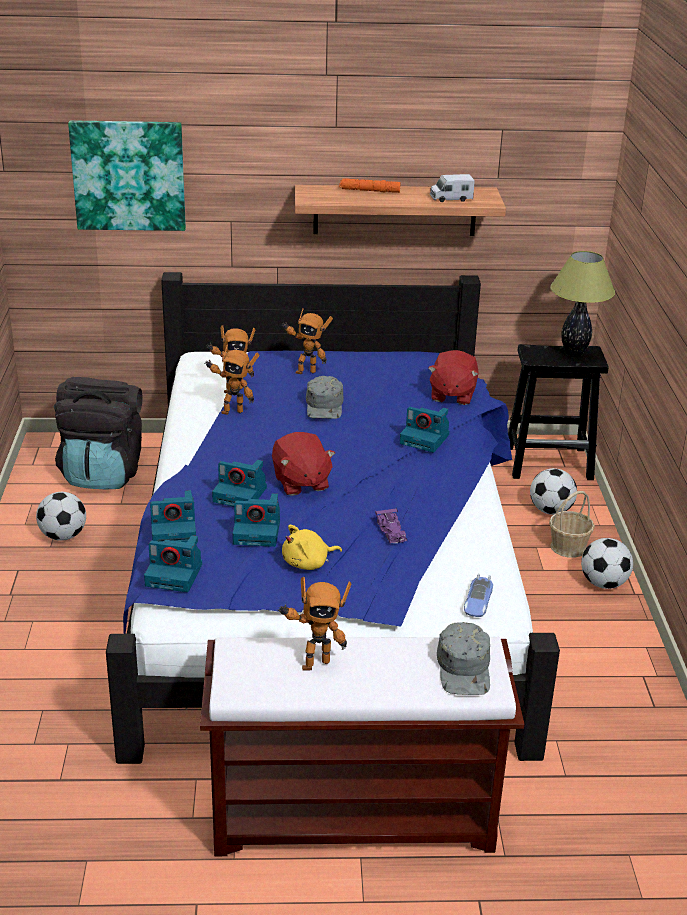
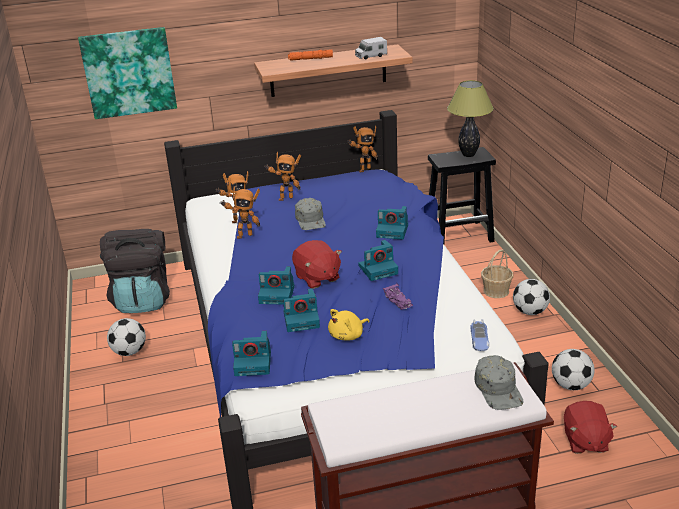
camera: 10 degrees left, 0 degrees up
(175, 530) = (239, 330): camera -> camera (378, 269)
(313, 663) = (389, 408): toy robot -> toy robot (363, 169)
(452, 395) = (396, 197): red plush toy -> red plush toy (585, 441)
(550, 511) = (474, 268): football -> football (571, 385)

